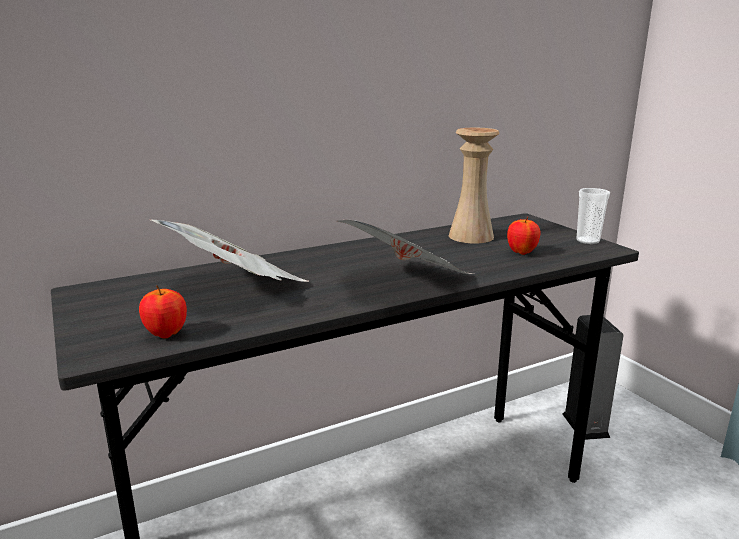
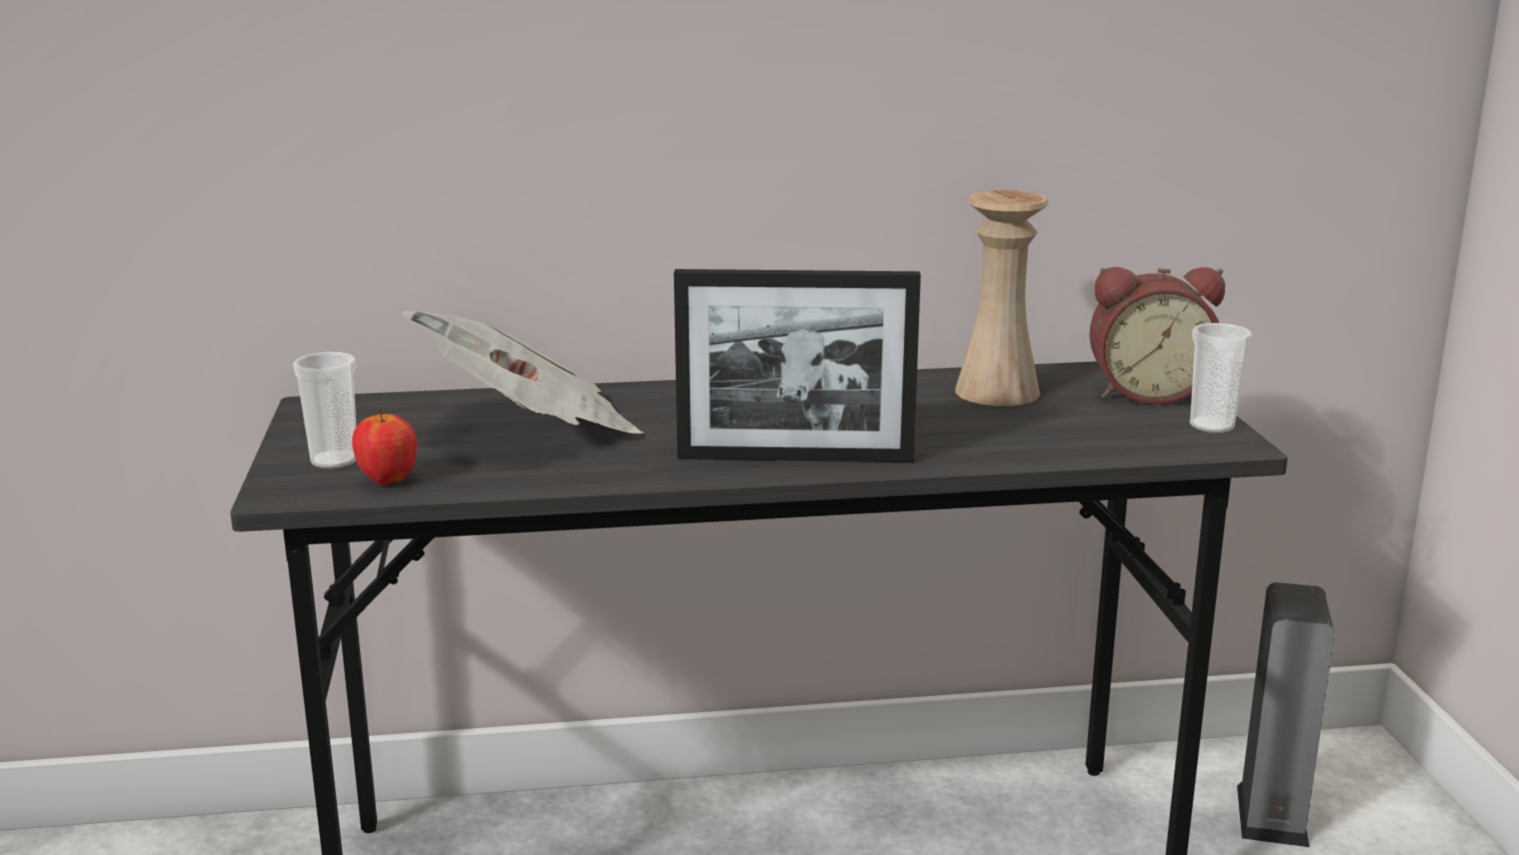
camera: 20 degrees right, 0 degrees up
(117, 326) = (334, 461): none -> cup
(408, 283) = (795, 458): newspaper -> picture frame
(521, 252) = (1053, 432): apple -> none
(540, 229) = (1147, 393): none -> alarm clock

